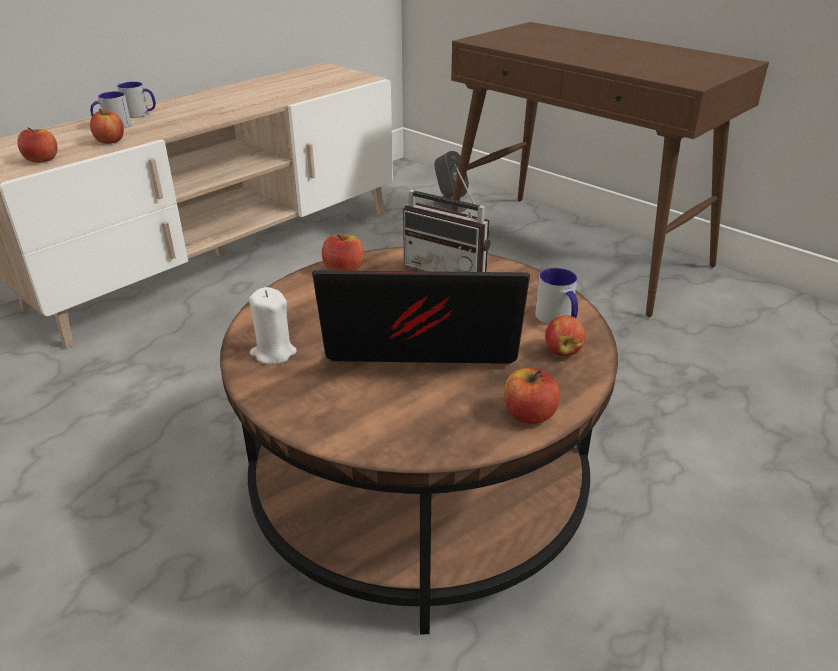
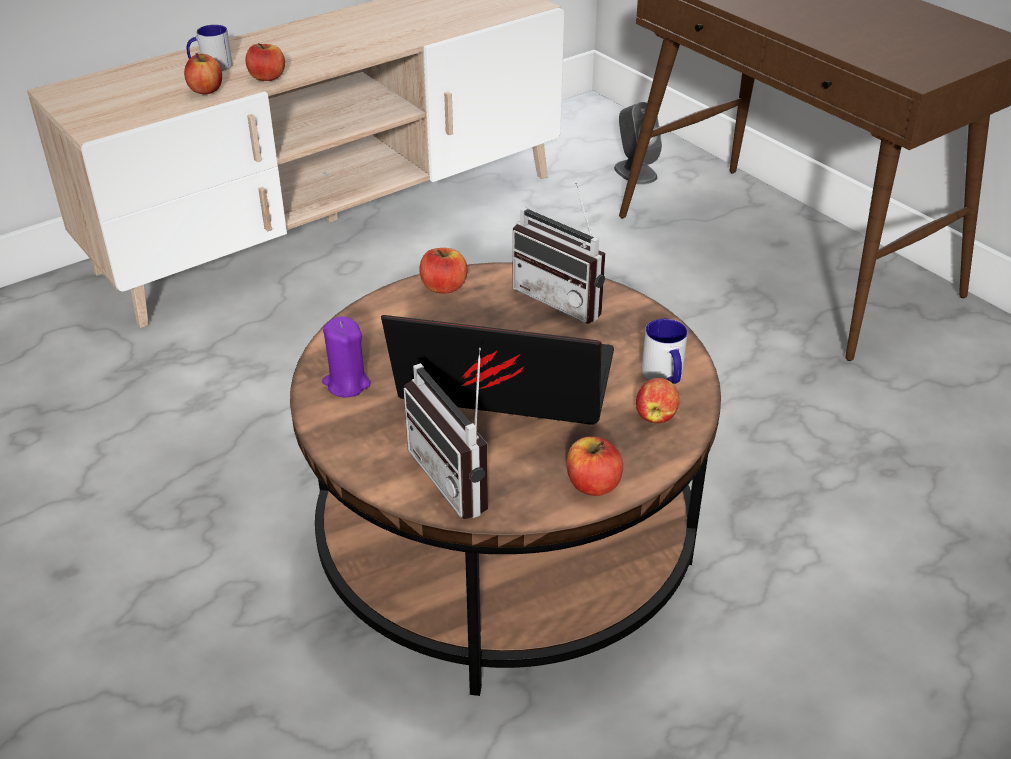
camera: 10 degrees right, 5 degrees up
(42, 160) = (128, 113): apple -> apple (267, 77)
(141, 114) = (245, 49): mug -> none
(273, 353) = (346, 383): white candle -> purple candle
(403, 422) = (461, 477): none -> radio

